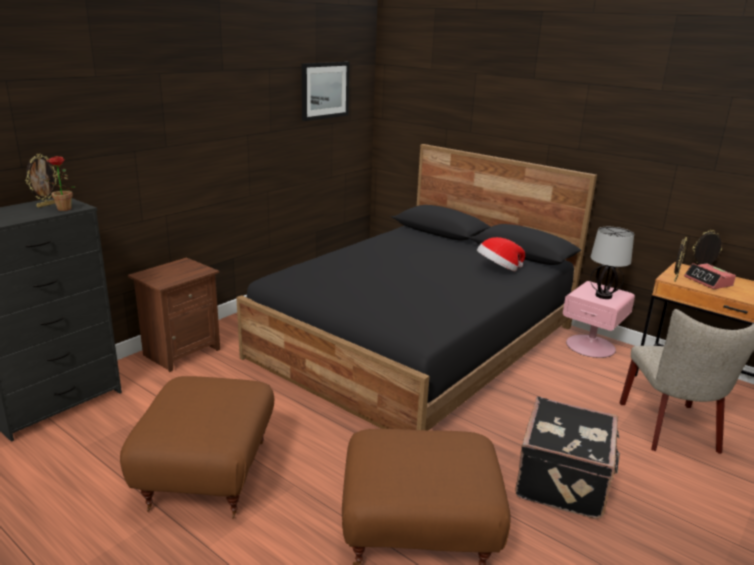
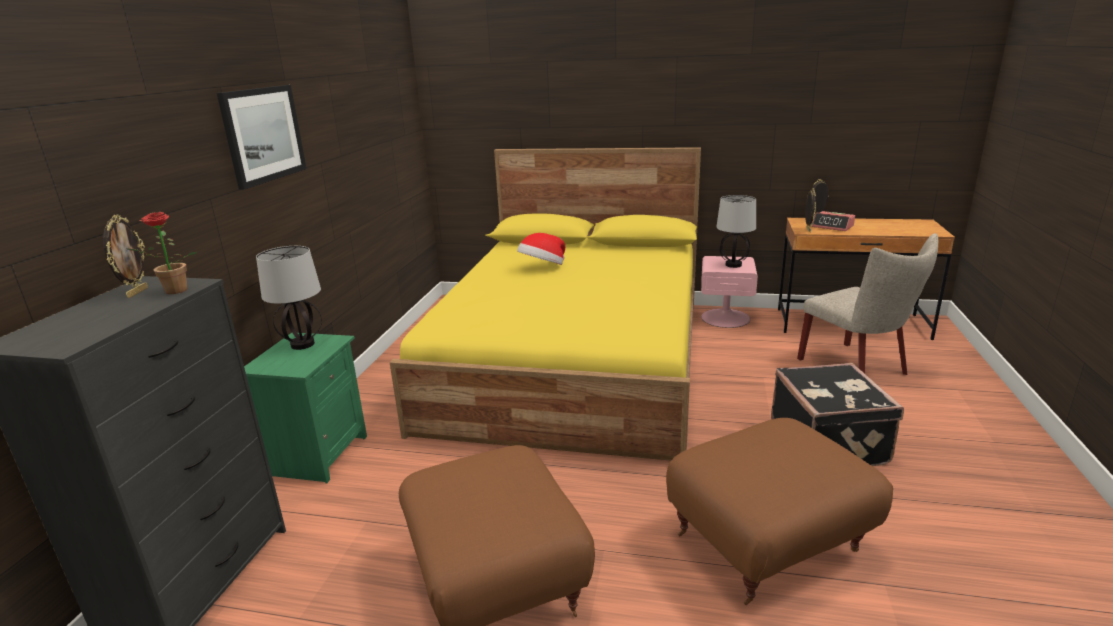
camera: 25 degrees left, 0 degrees up
(180, 352) = (318, 455): brown nightstand -> green nightstand
(182, 267) = (302, 344): none -> table lamp
(324, 90) = (380, 100): picture -> picture (263, 134)
(417, 342) = (574, 360): black bed -> yellow bed
(498, 269) = (642, 261): hat -> hat (542, 267)

